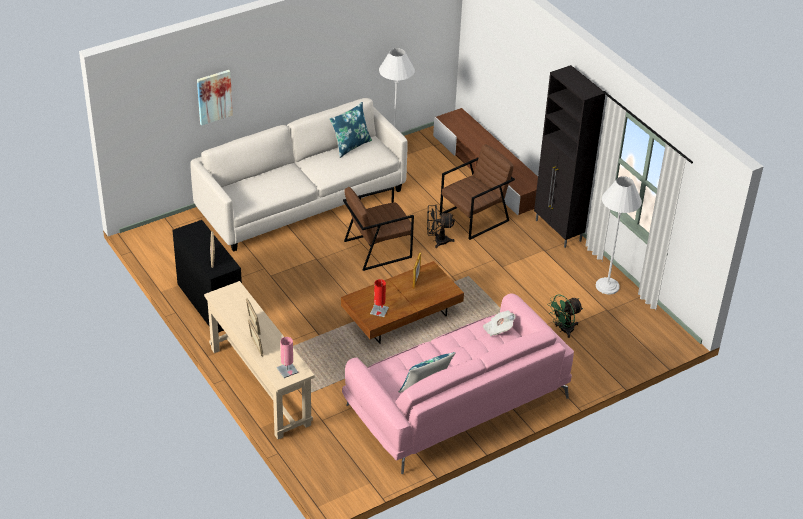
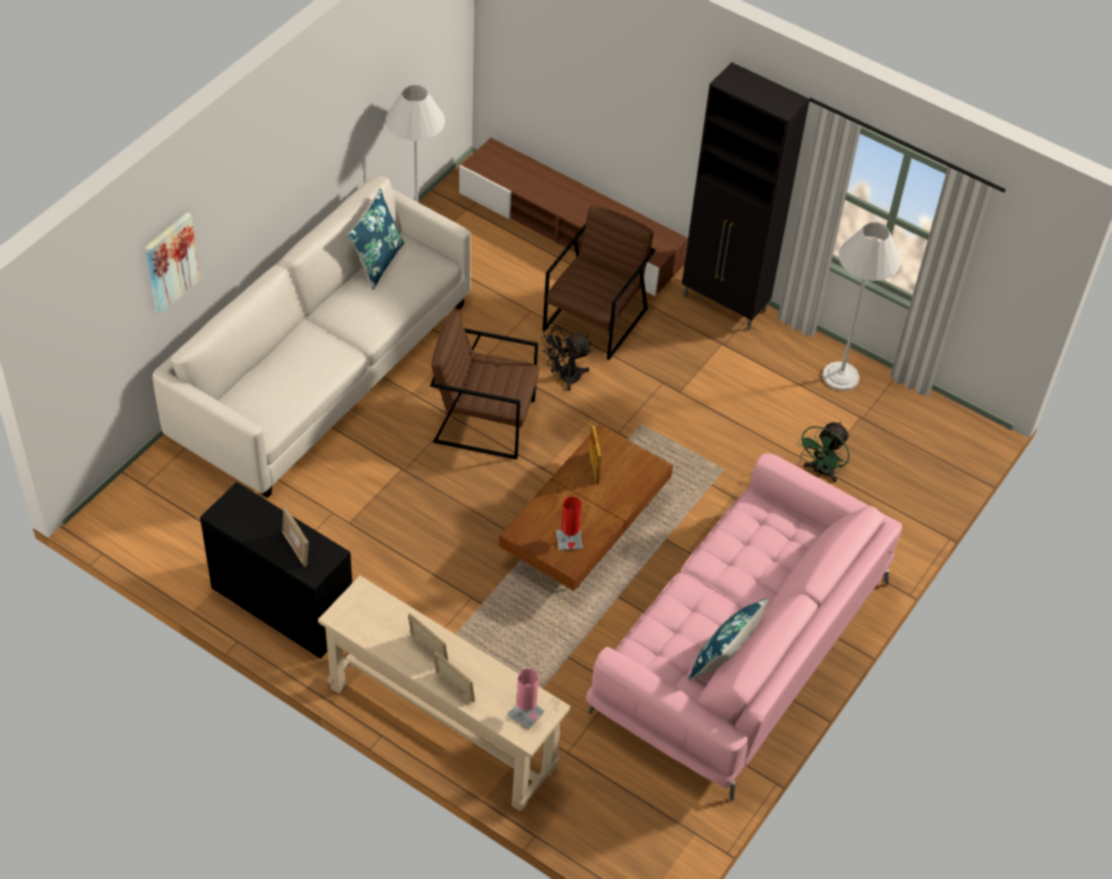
camera: 25 degrees left, 10 degrees up
(377, 249) = (484, 420): brown armchair -> brown armchair turned 60 degrees clockwise
(498, 329) = (767, 517): newspaper -> none

